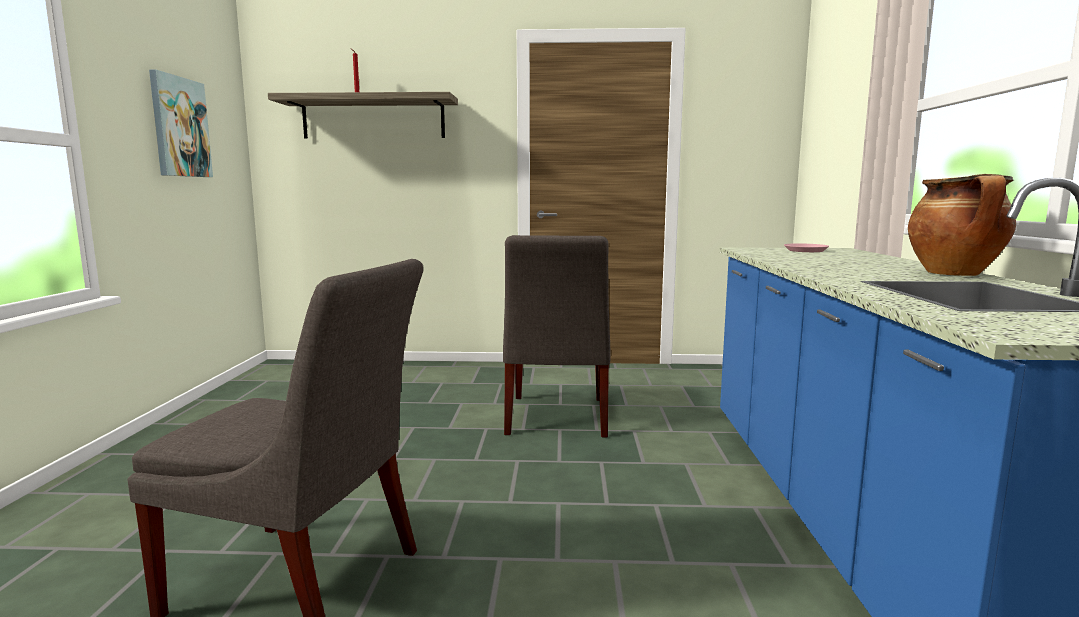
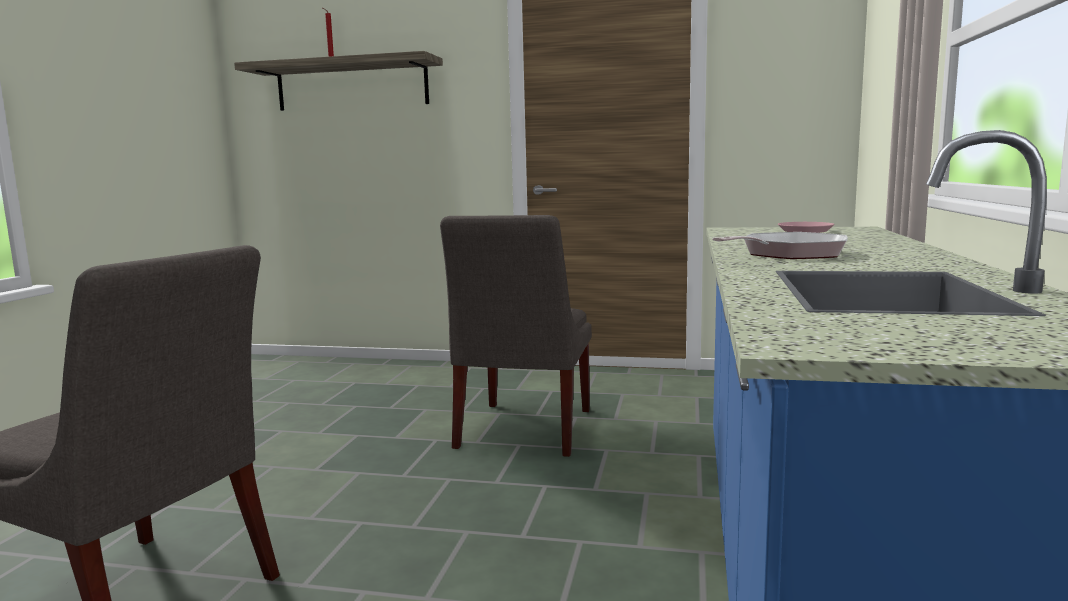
camera: 10 degrees right, 0 degrees up
(180, 127) = (134, 104): picture -> none
(838, 268) = (788, 254): none -> frying pan
(955, 274) = (930, 261): cooking pot -> none

